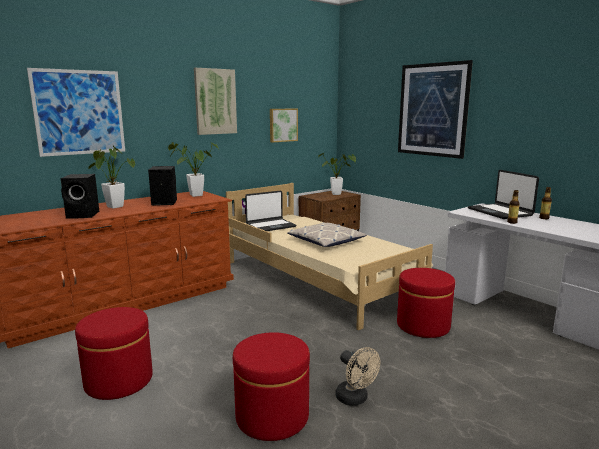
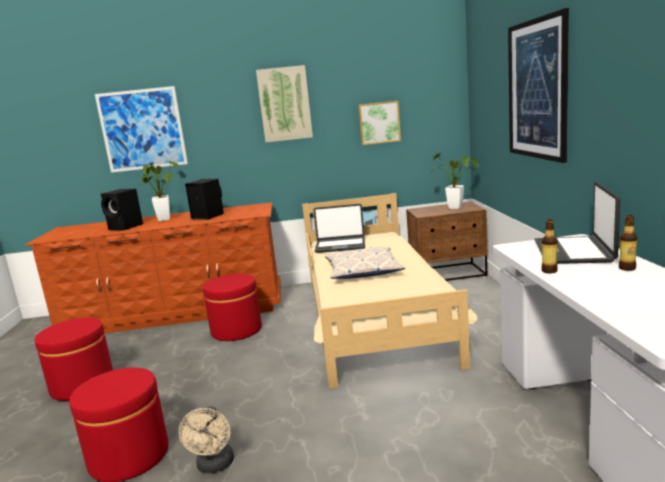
camera: 35 degrees right, 0 degrees up
(193, 195) = (248, 209): potted plant -> none
(423, 325) = (411, 401): red ottoman -> red ottoman (236, 330)

